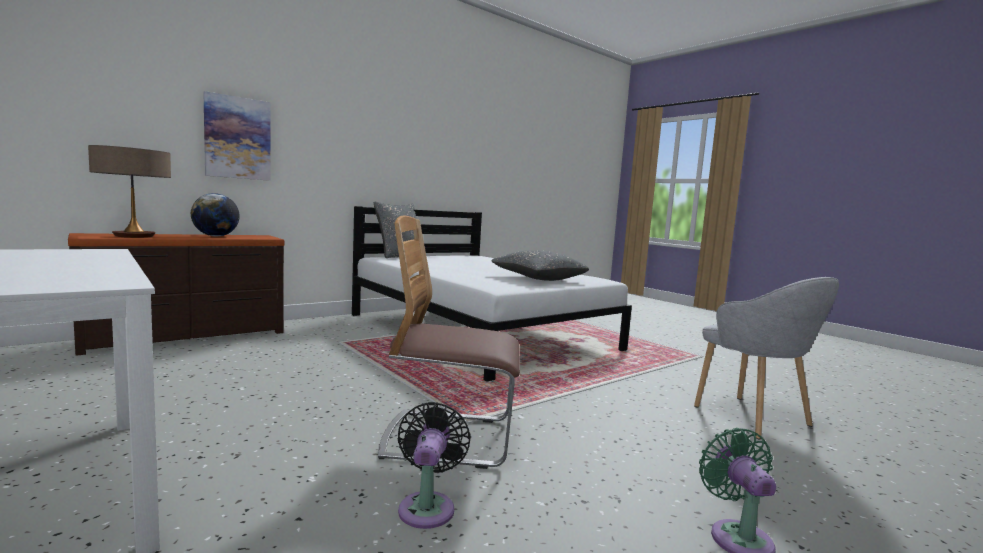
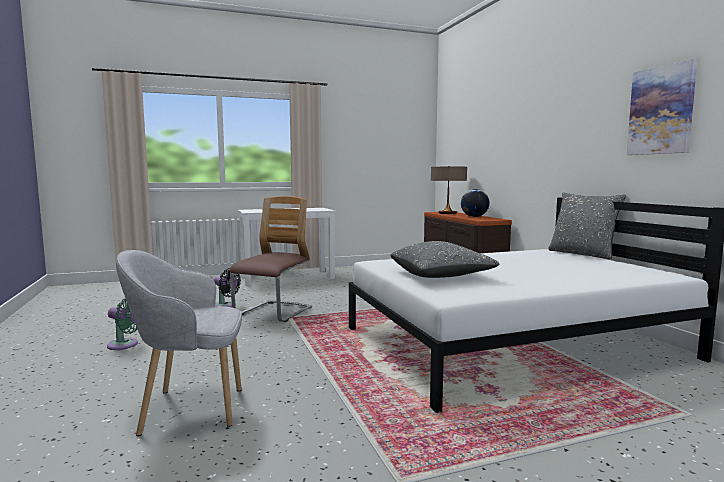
camera: 110 degrees right, 0 degrees up
(237, 138) = (503, 149): picture -> picture (661, 110)

